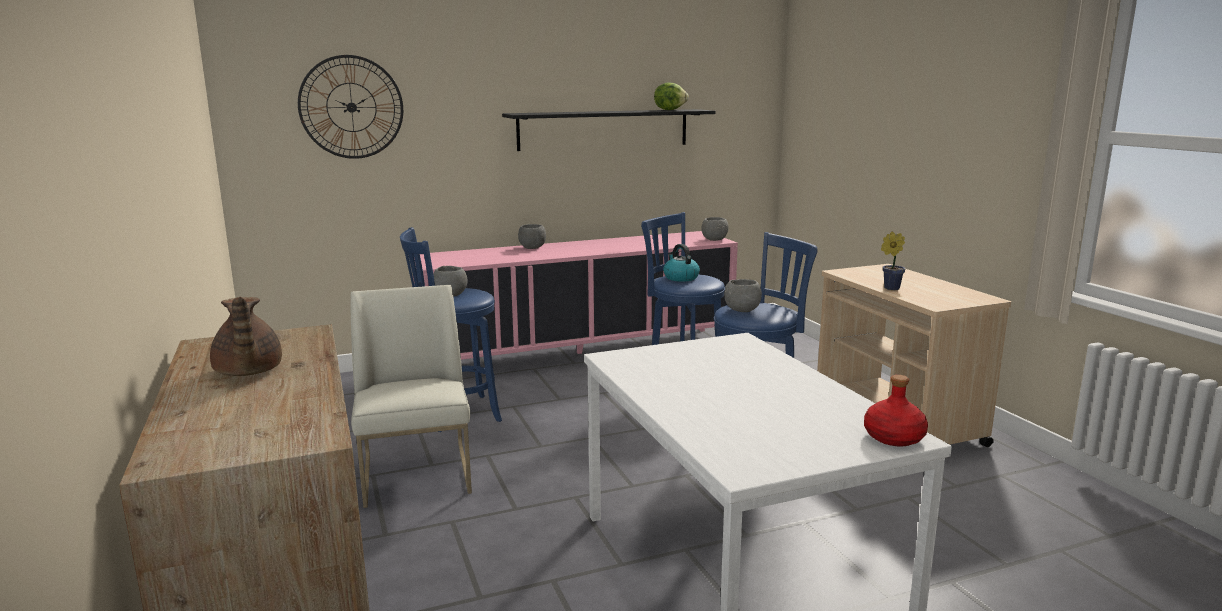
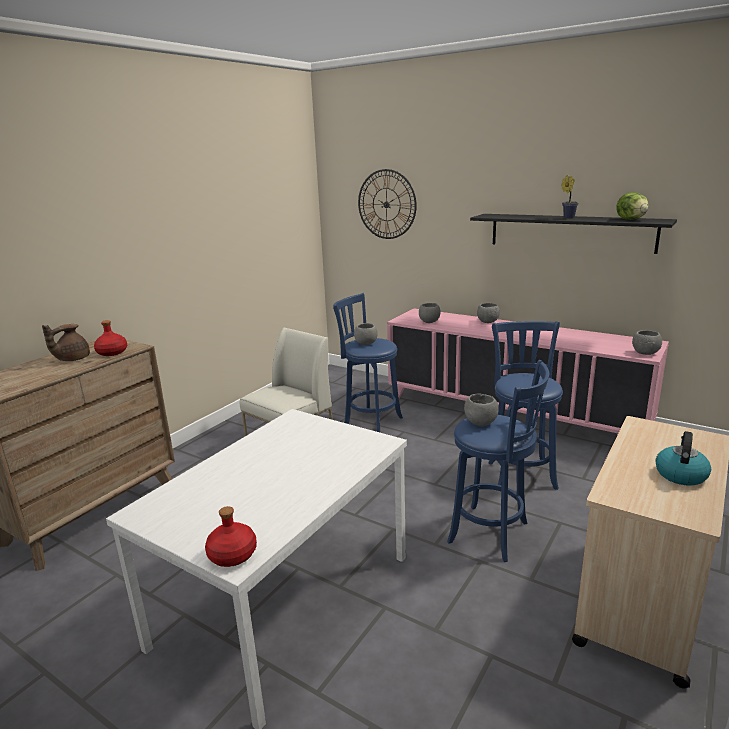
camera: 55 degrees right, 5 degrees up
(292, 346) = (112, 352): none -> red bottle
(472, 260) = (429, 321): none -> grey bowl
(680, 278) = (524, 378): kettle -> kettle (680, 474)
(889, 288) = (628, 458): potted plant -> potted plant (567, 217)

